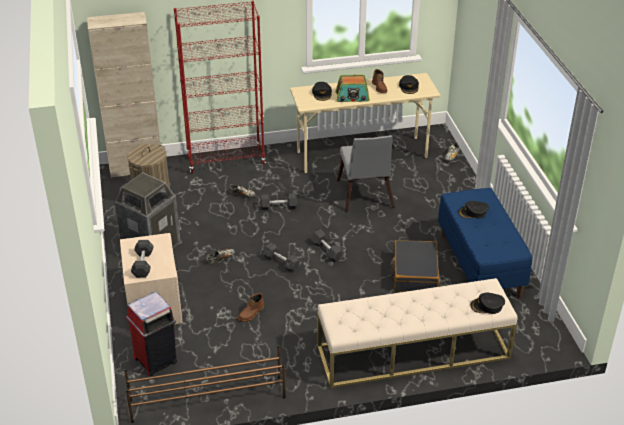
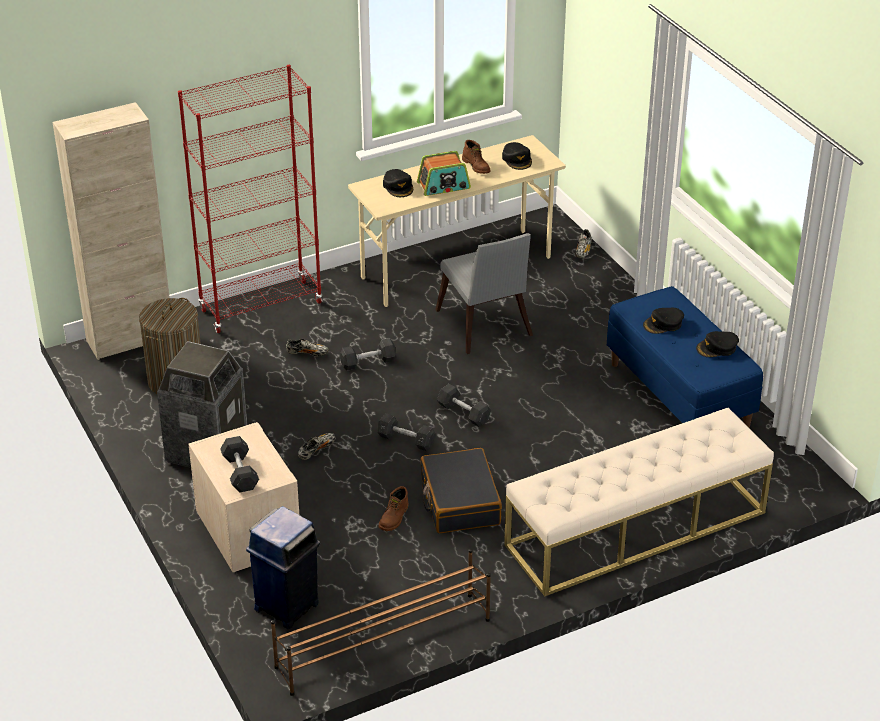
camera: 15 degrees left, 0 degrees up
(156, 360) = (287, 605): red trash can -> blue trash can
(414, 274) = (596, 423): black suitcase -> black suitcase (459, 501)
(487, 306) = (731, 446): black cap -> black cap (717, 348)

